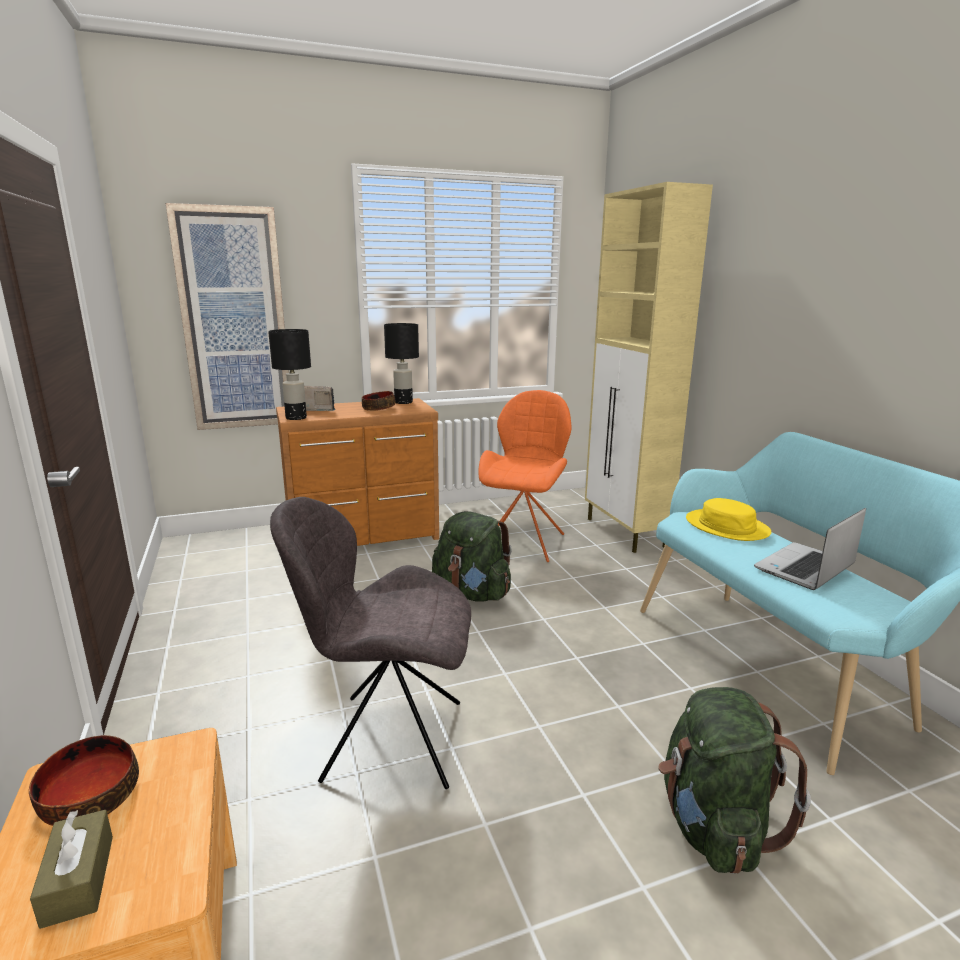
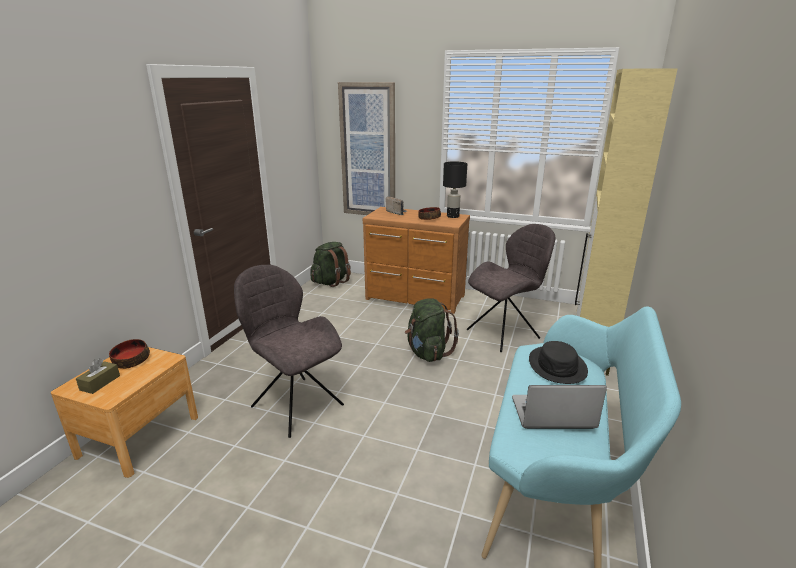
camera: 40 degrees right, 5 degrees up
(295, 418) = (374, 216): black table lamp -> none
(524, 541) = (505, 333): orange chair -> grey chair
(714, 826) = (375, 530): green backpack -> green backpack (331, 282)
(727, 526) = (557, 366): yellow hat -> black hat

